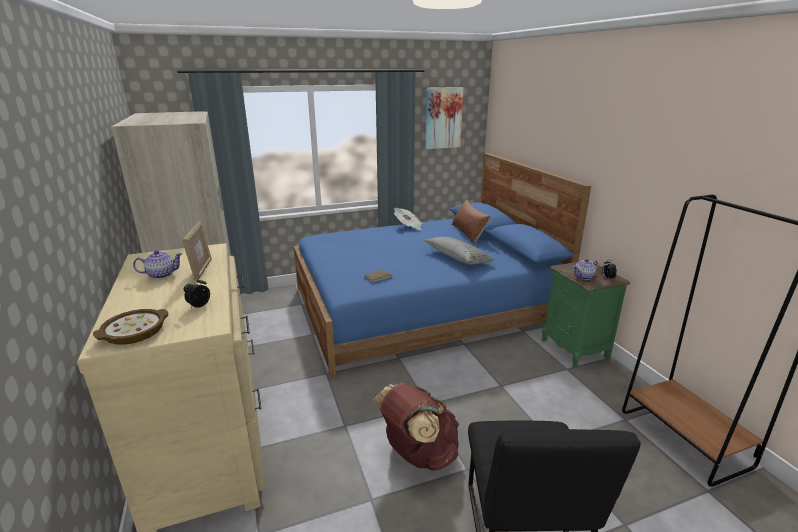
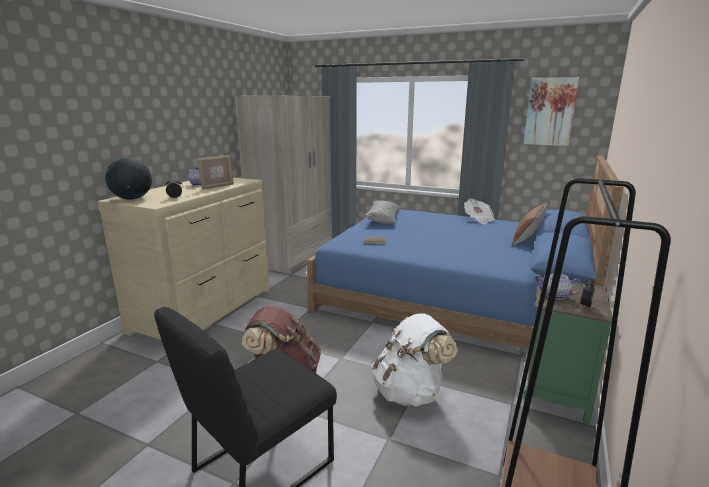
camera: 45 degrees right, 5 degrees down
(135, 332) = (132, 199): bowl -> globe
(457, 257) = (471, 249): grey pillow -> grey pillow (383, 218)
(511, 399) = (410, 392): none -> white backpack

